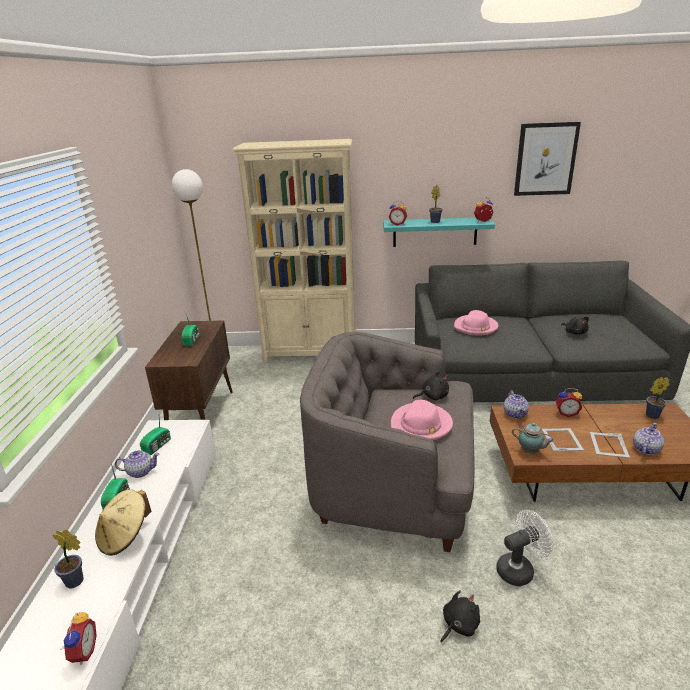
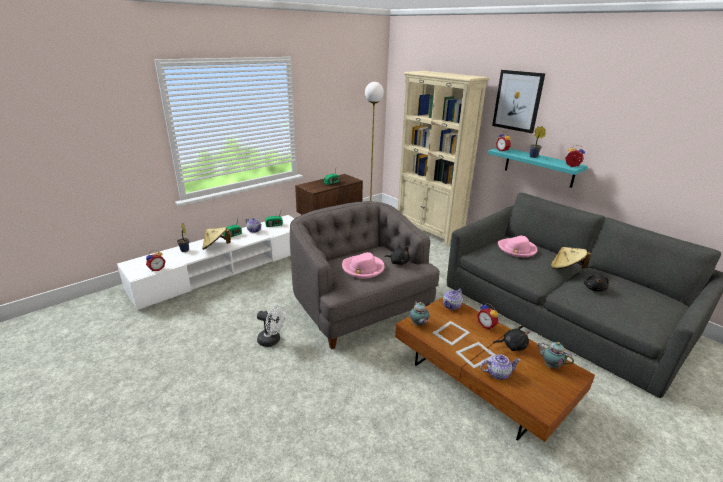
camera: 45 degrees right, 0 degrees up
(458, 625) = (284, 373): black plush toy -> black plush toy (512, 346)
(519, 569) = (348, 380): white fan -> white fan (272, 341)
(533, 326) = (566, 269): none -> beige hat
(545, 159) = (656, 122): picture -> picture (517, 101)
(650, 416) = (550, 365): potted plant -> teapot

